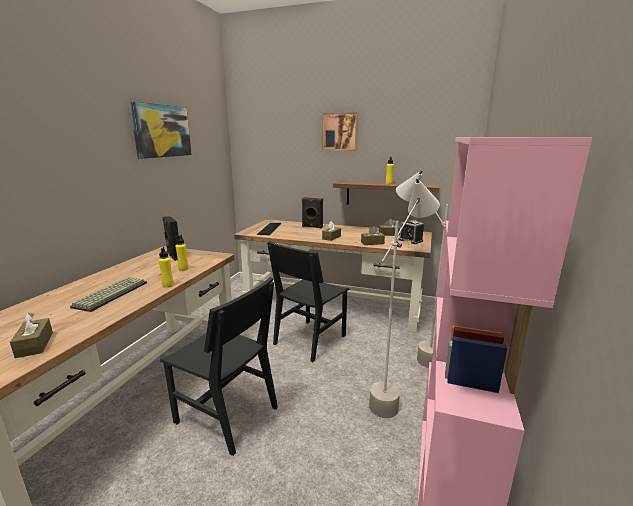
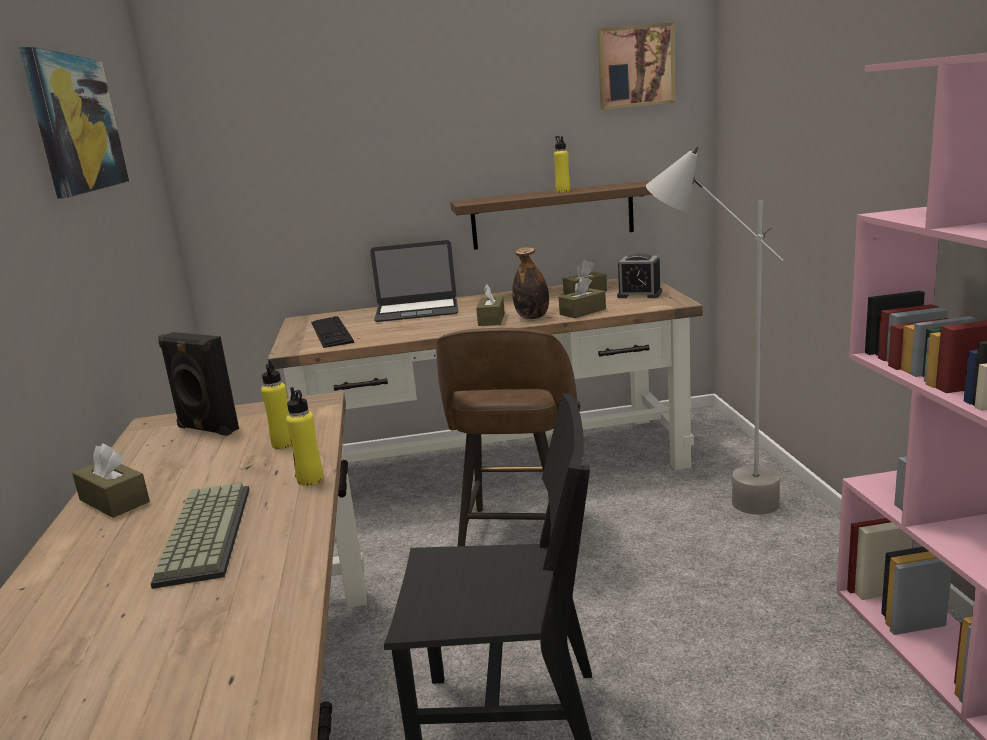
camera: 25 degrees left, 0 degrees up
(35, 344) = (217, 675): brown tissue box -> brown tissue box (114, 501)
(310, 339) = (521, 540): black chair -> brown stool
(312, 227) = (417, 310): black speaker -> laptop
(340, 132) = (439, 96): picture -> picture (635, 66)
(348, 240) = (532, 317): none -> bottle
(394, 394) = (757, 571): grey floor lamp -> none

